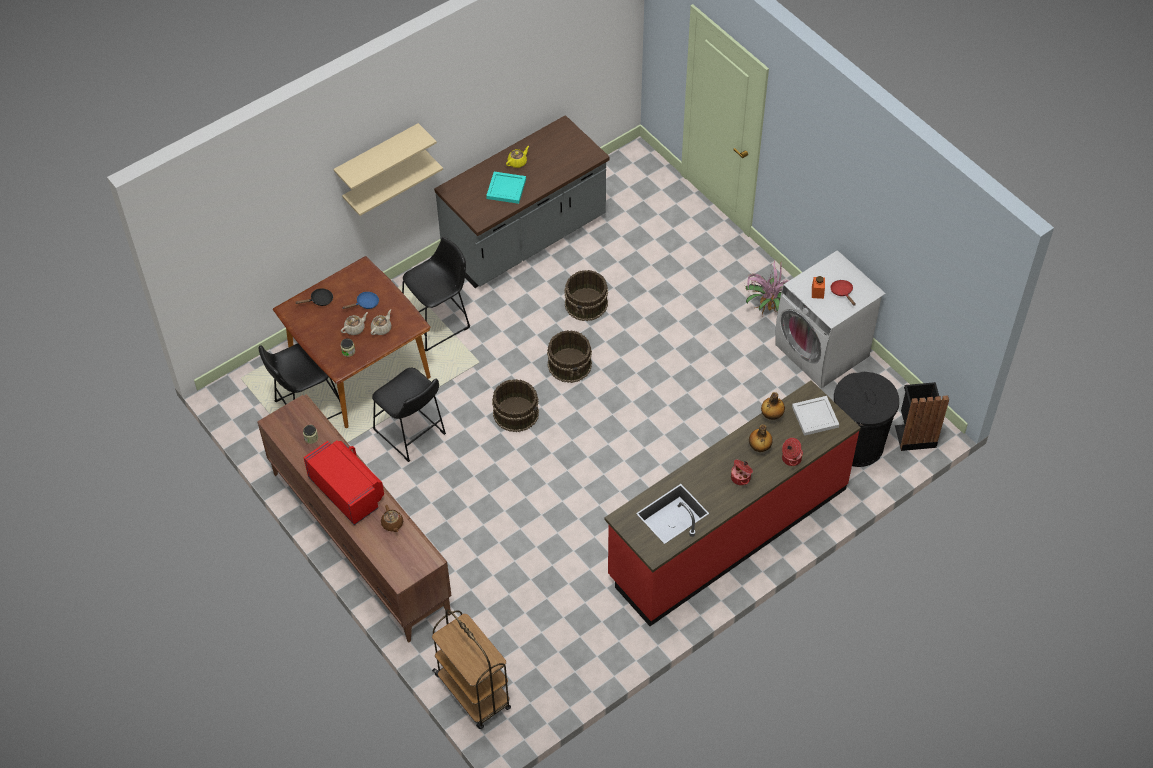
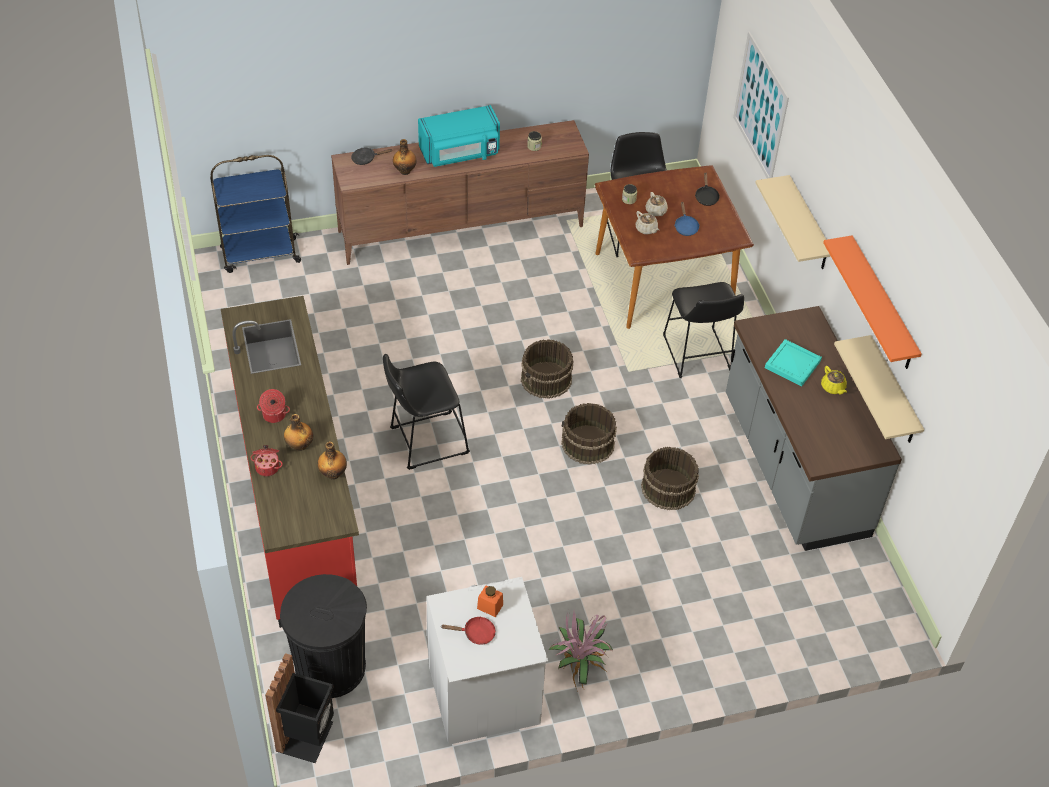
camera: 110 degrees right, 5 degrees down
(273, 222) = (760, 107): none -> picture
(348, 490) = (460, 154): red microwave -> turquoise microwave
(377, 155) = (815, 185): beige shelf -> beige shelf (893, 392)
(390, 562) = (366, 159): none -> black frying pan
(392, 524) = (405, 171): brown teapot -> bottle
(411, 434) = (563, 295): black stool -> black stool (424, 441)
(473, 693) = (259, 255): brown cart -> blue cart
(491, 95) = (882, 305): none -> orange shelf
(814, 417) = (305, 512): white tray -> none

